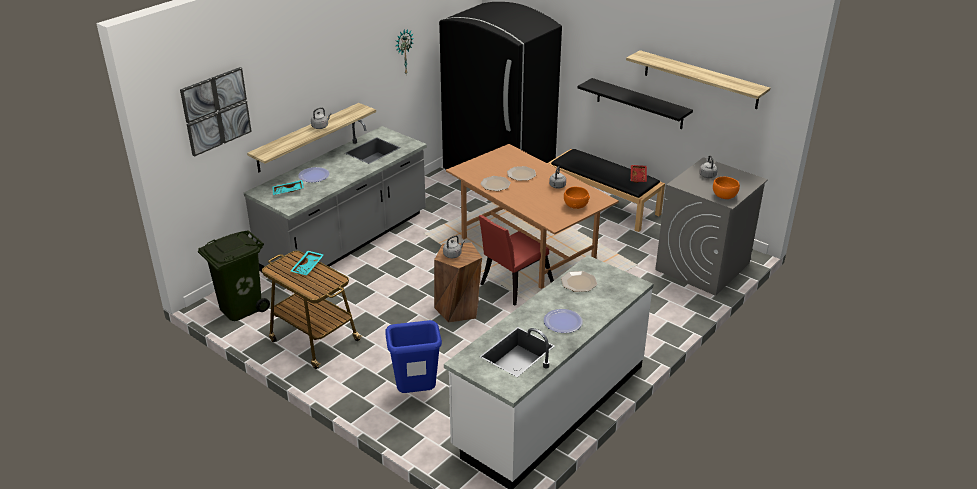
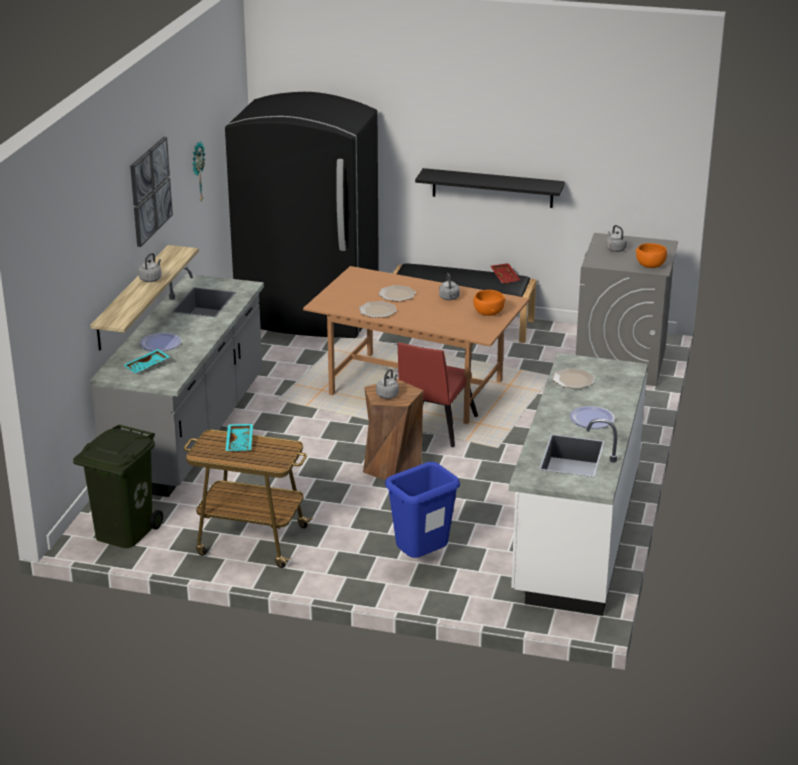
camera: 25 degrees left, 5 degrees down
(216, 111) = (67, 271): picture -> picture (150, 191)
(700, 79) = (571, 143): shelf -> none

